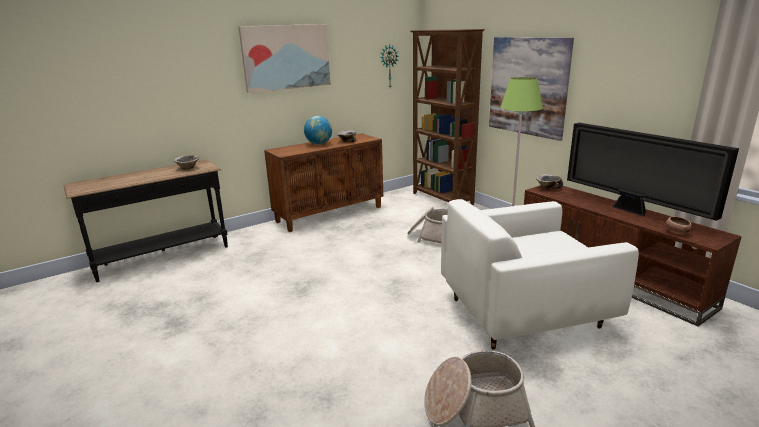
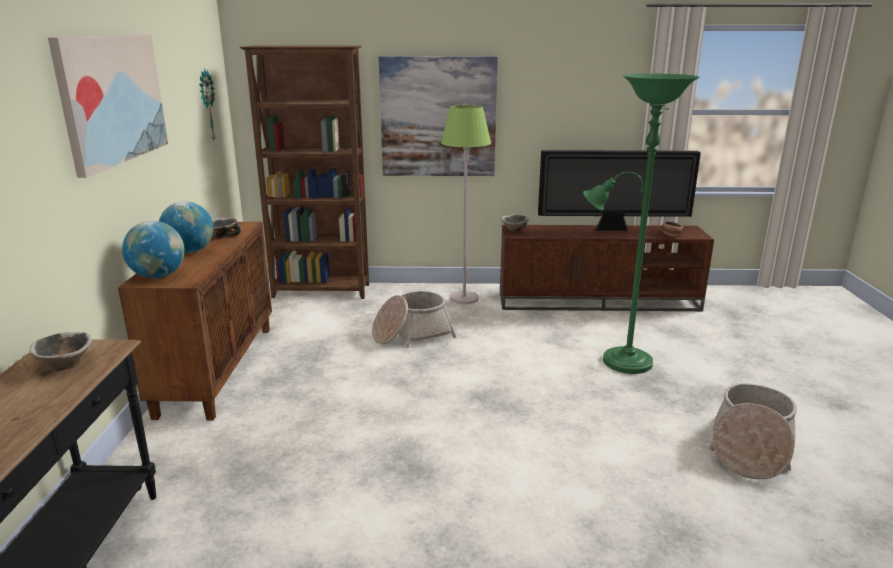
camera: 55 degrees left, 0 degrees up
(283, 150) = (158, 276): none -> globe
(523, 313) = (620, 361): white armchair -> green floor lamp

